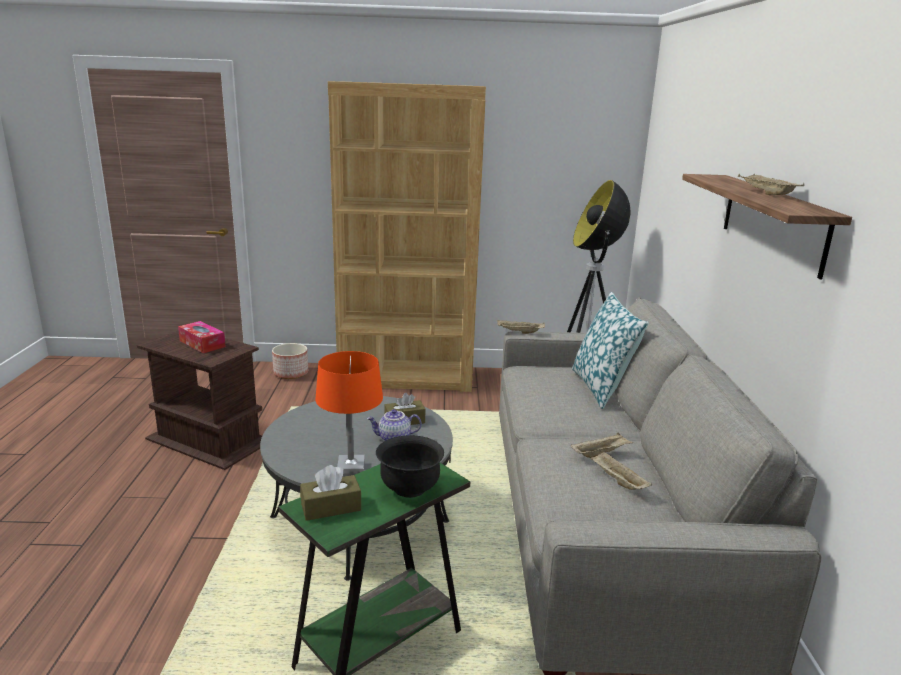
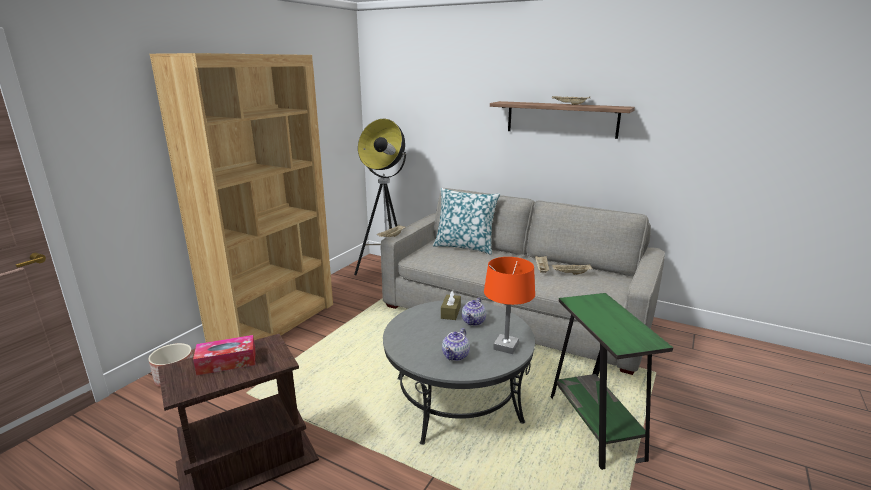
camera: 60 degrees left, 0 degrees up
(309, 444) = (456, 356): none -> teapot
(331, 507) = (624, 337): brown tissue box -> none
(410, 488) = (608, 309): black bowl -> none

